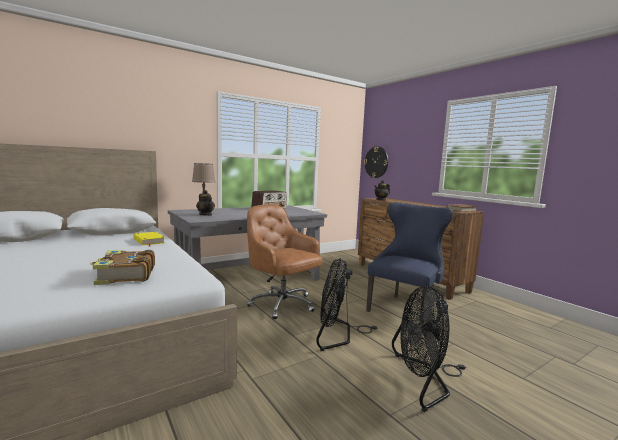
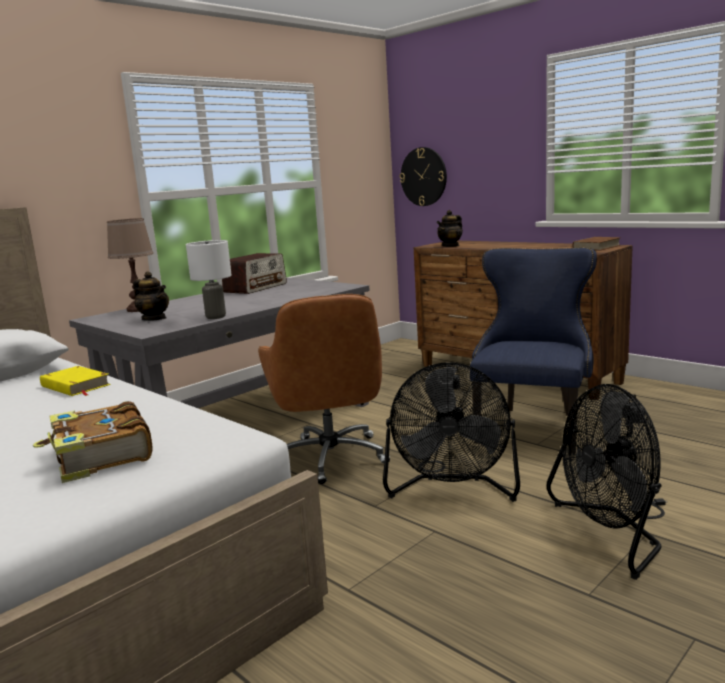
camera: 10 degrees left, 5 degrees up
(234, 218) = (215, 317): none -> white table lamp
(283, 304) = (329, 458): brown office chair -> brown office chair turned 135 degrees counterclockwise
(338, 332) = (448, 487): black fan -> black fan turned 75 degrees counterclockwise

